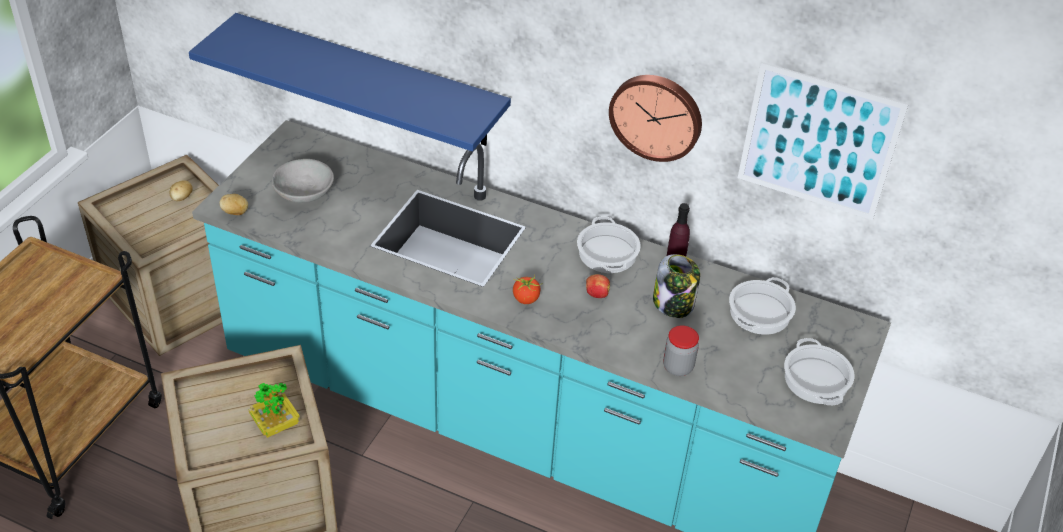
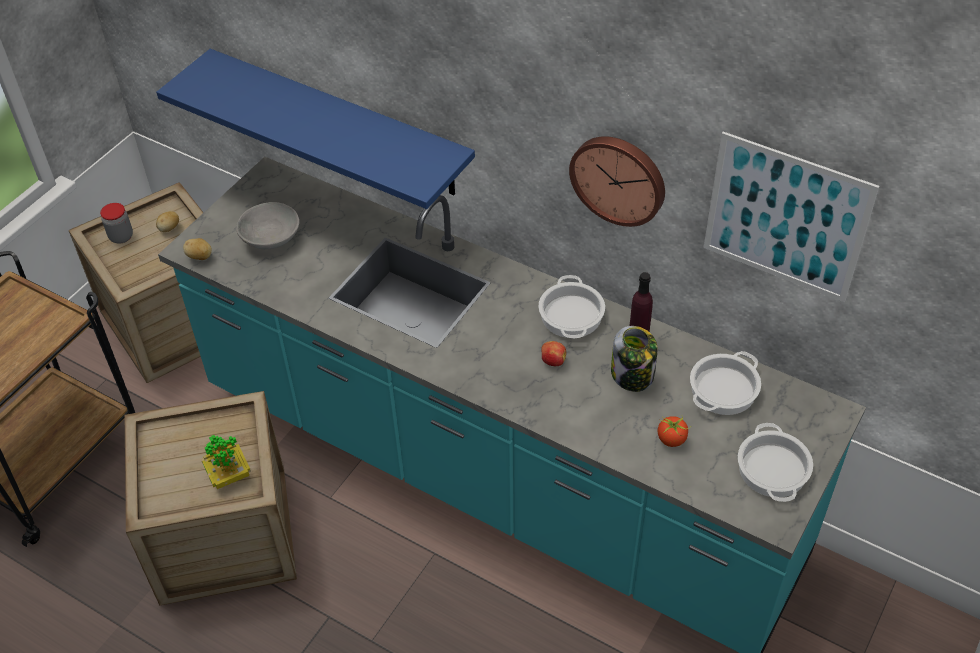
camera: 10 degrees right, 5 degrees up
(526, 299) = (479, 363): tomato -> tomato (672, 439)
(678, 367) = (626, 447): jar -> jar (121, 237)

